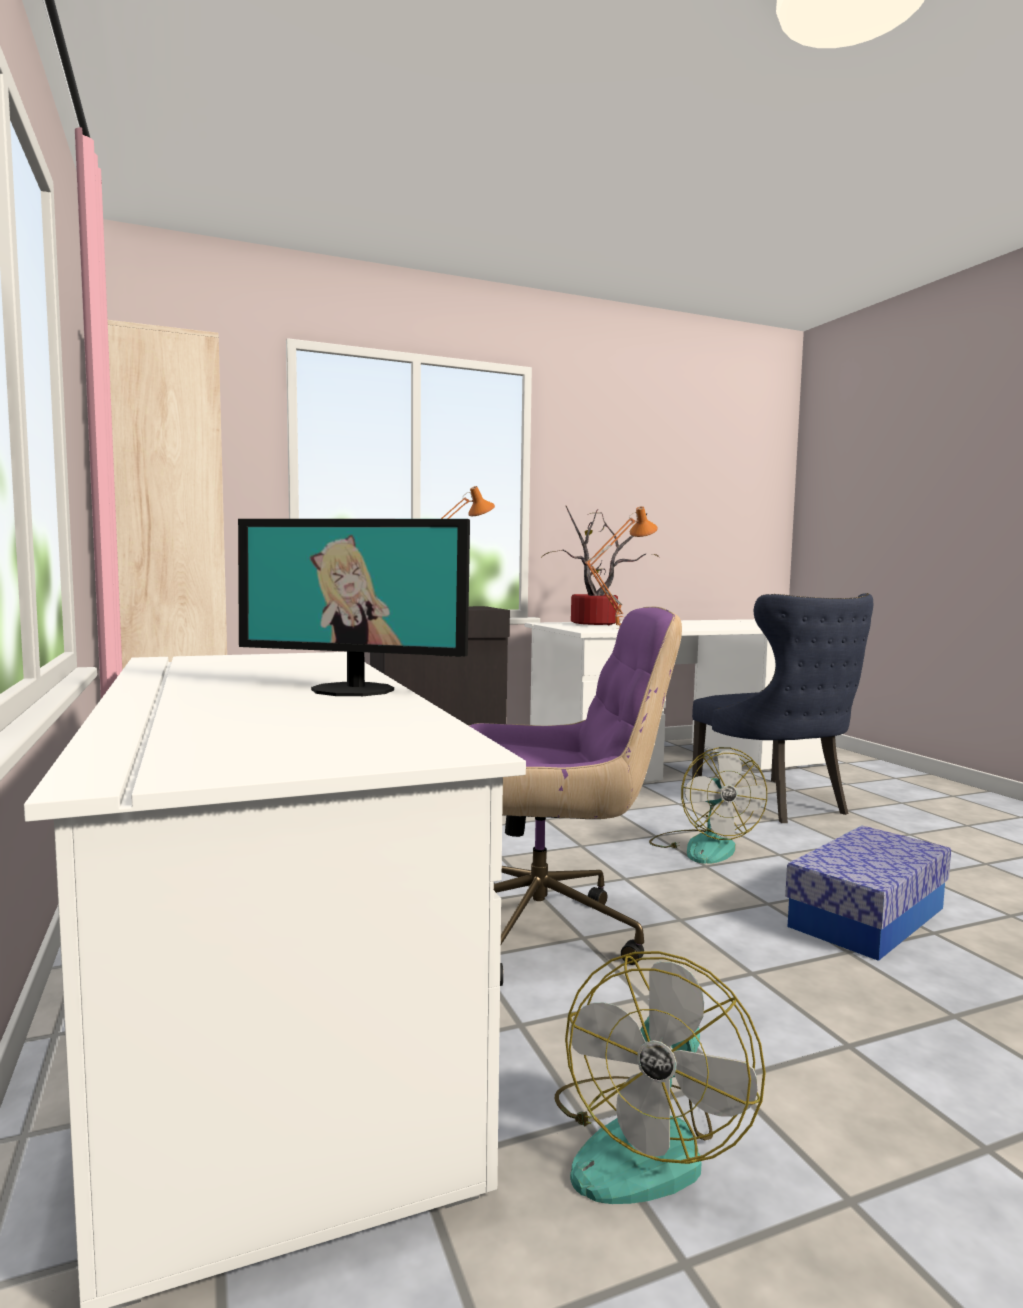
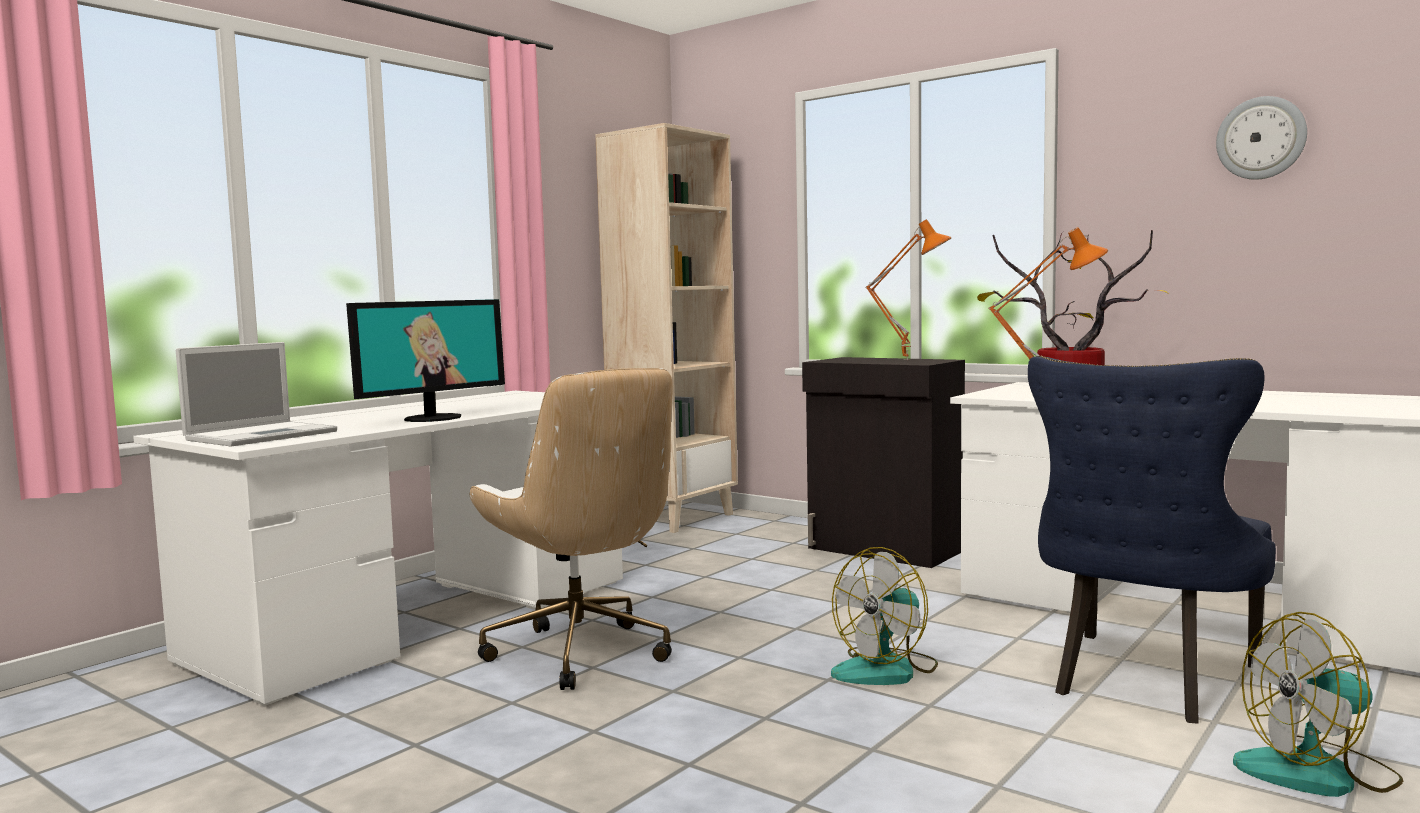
camera: 60 degrees right, 0 degrees up
(337, 741) = (263, 435): none -> laptop
(354, 689) = (432, 418): monitor -> monitor turned 120 degrees counterclockwise
(545, 936) = (580, 656): purple office chair -> white office chair
(645, 1142) = (330, 733): fan -> fan (1318, 773)
(649, 461) = (1261, 138): none -> wall clock
(867, 917) = (795, 766): storage box -> none

